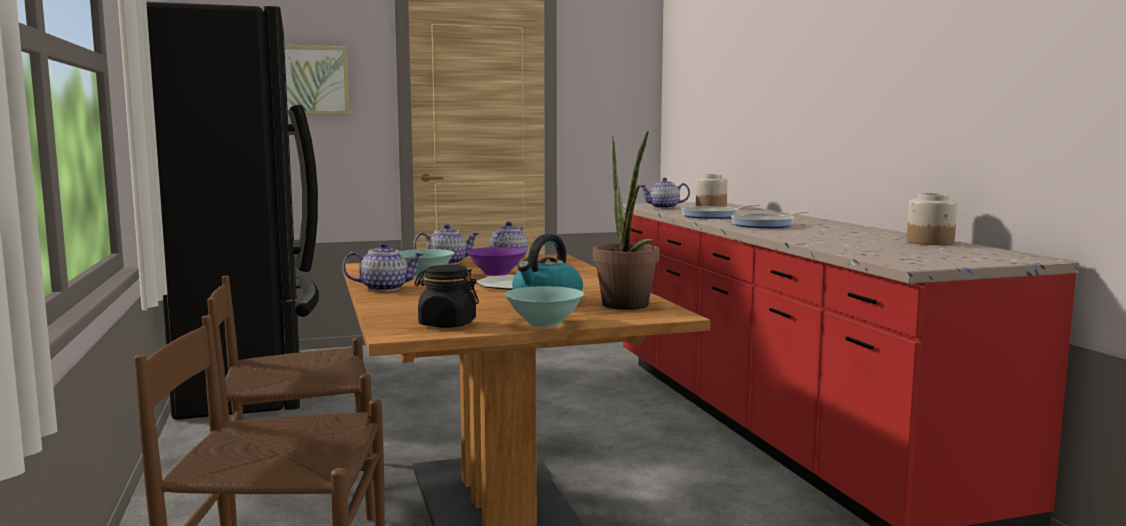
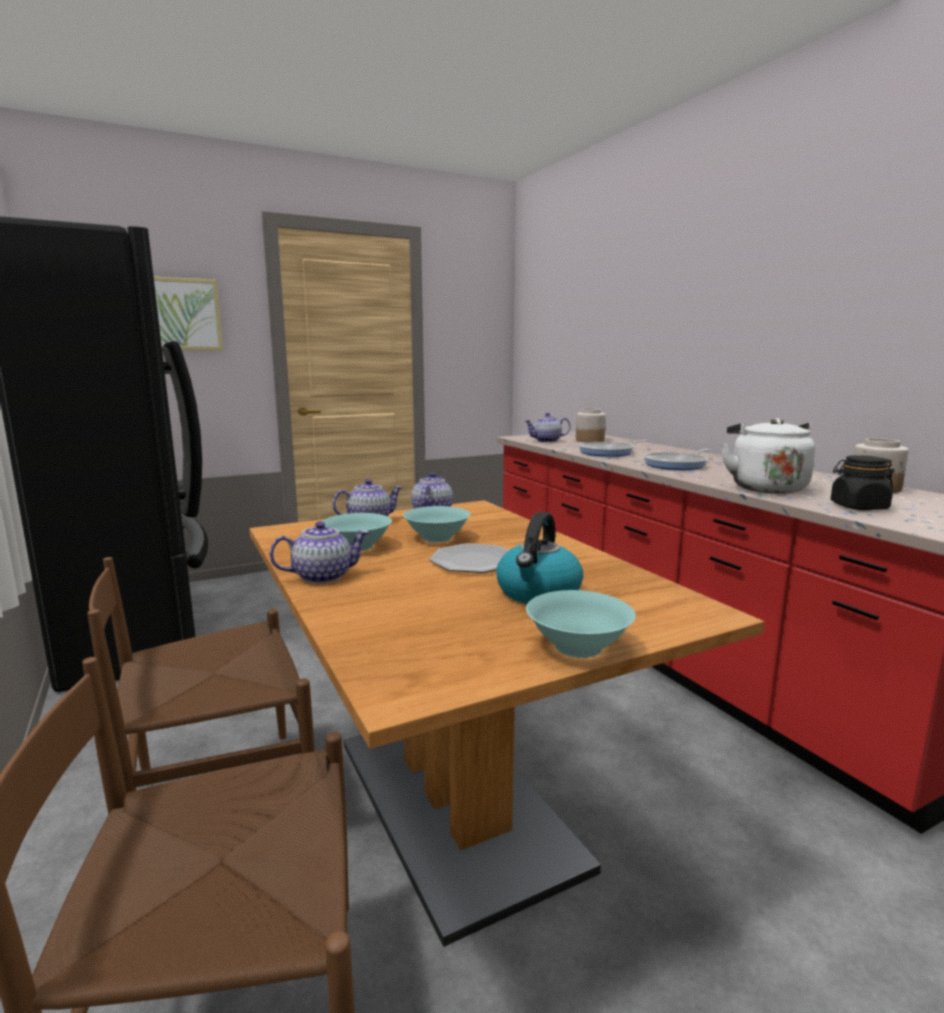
camera: 10 degrees left, 5 degrees up
(447, 324) = (452, 661): black jar -> black jar (858, 507)
(496, 273) = (437, 538): purple bowl -> turquoise bowl
(627, 307) = (643, 600): potted plant -> none
(818, 239) = (765, 487): none -> white kettle

